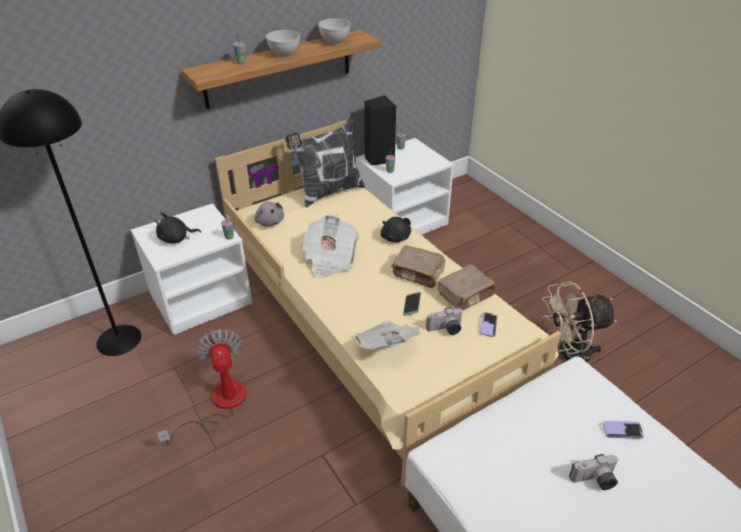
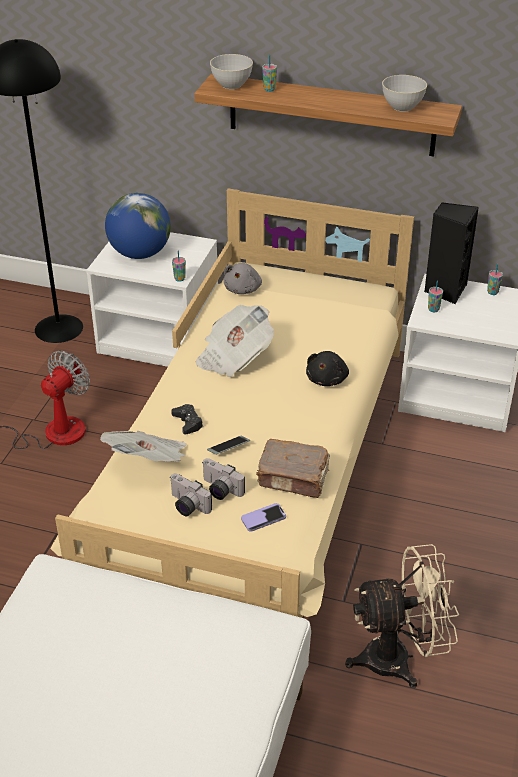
camera: 50 degrees right, 0 degrees up
(176, 239) = (140, 254): black plush toy -> globe
(284, 54) = (324, 98): grey bowl -> grey bowl (231, 85)
(328, 192) = (343, 295): pillow -> none
(368, 310) = (188, 422): none -> black game controller
(418, 274) = (286, 427): brown book -> none
(567, 356) = (399, 658): beige fan -> beige fan turned 135 degrees clockwise
(594, 481) = (111, 703): camera -> camera (186, 506)
(622, 430) = (210, 700): phone -> none

